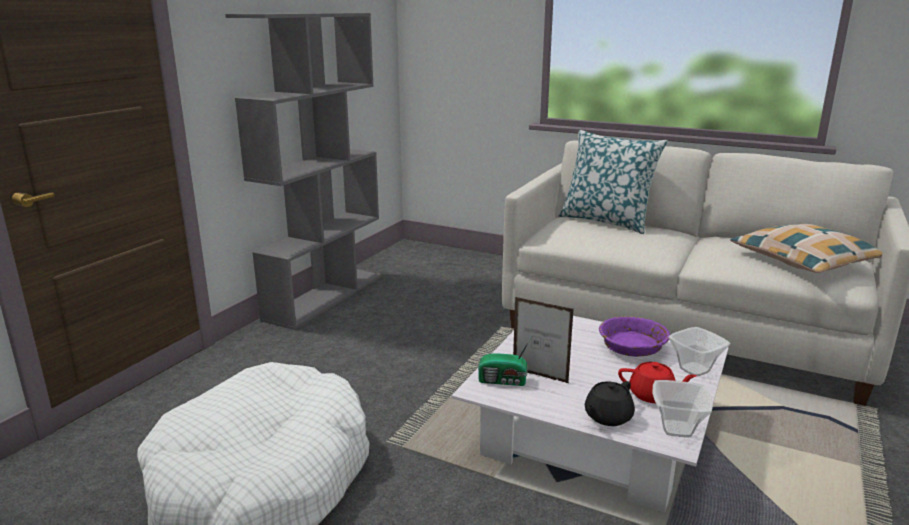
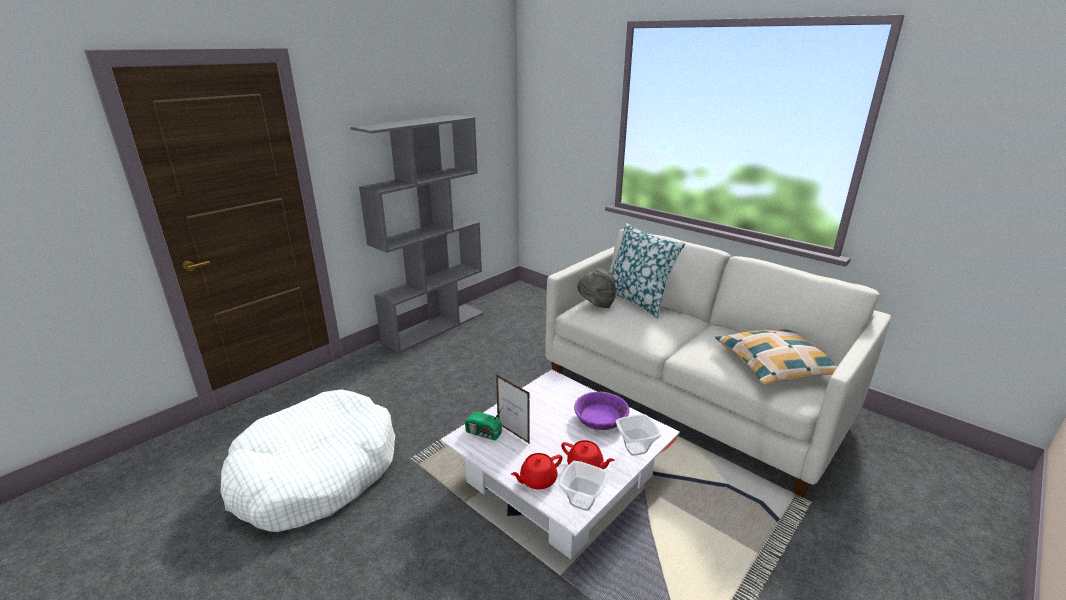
camera: 15 degrees right, 5 degrees up
(563, 228) = (596, 304): none -> grey hat
(607, 417) = (537, 480): black teapot -> red teapot

